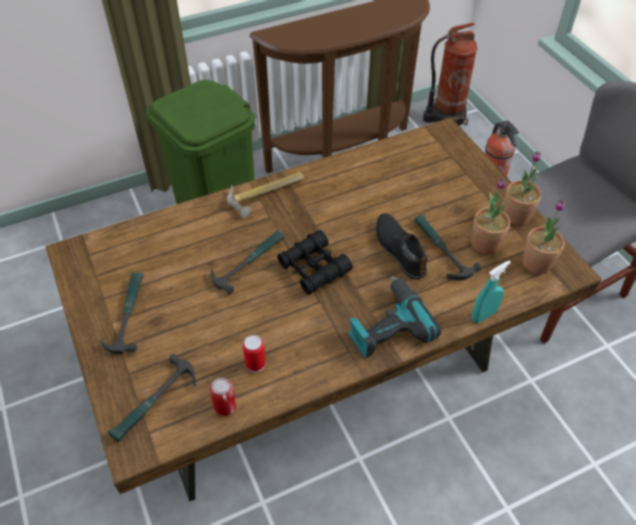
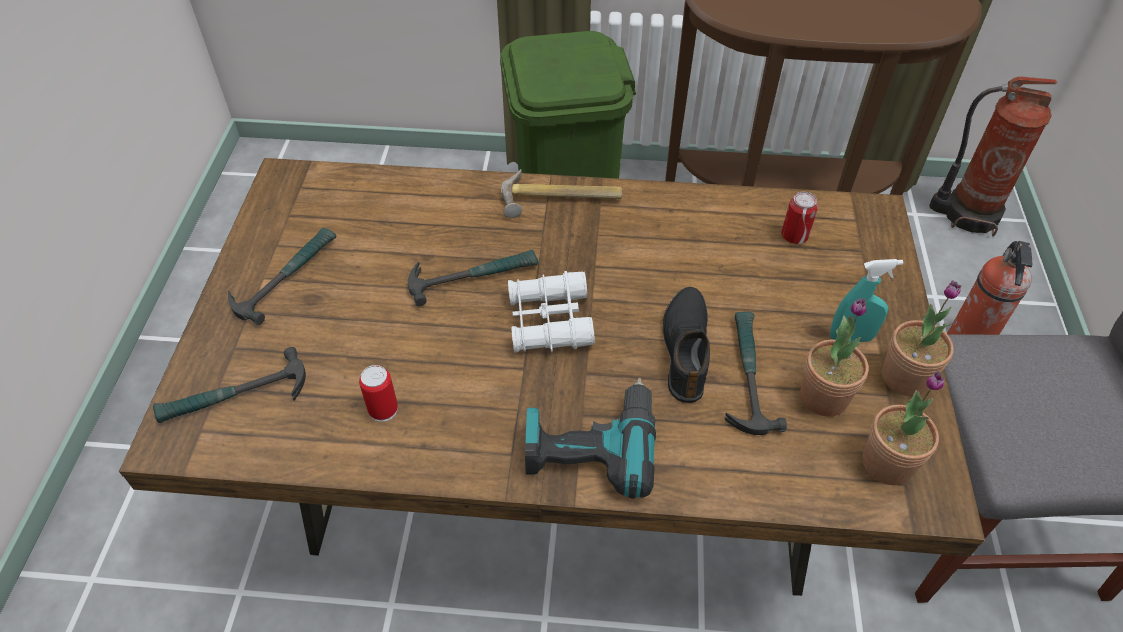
camera: 30 degrees right, 0 degrees up
(225, 406) = (307, 445): can -> can (794, 236)
(314, 268) = (549, 321): black binoculars -> white binoculars
(483, 315) = (744, 500): turquoise spray bottle -> turquoise spray bottle (851, 338)

